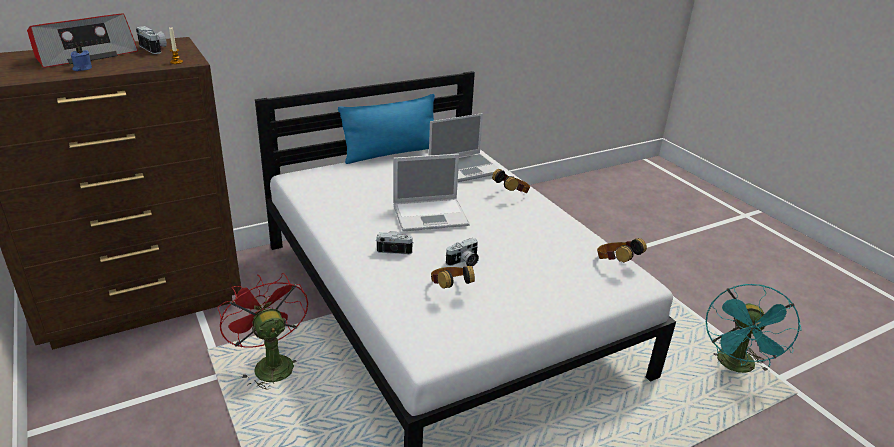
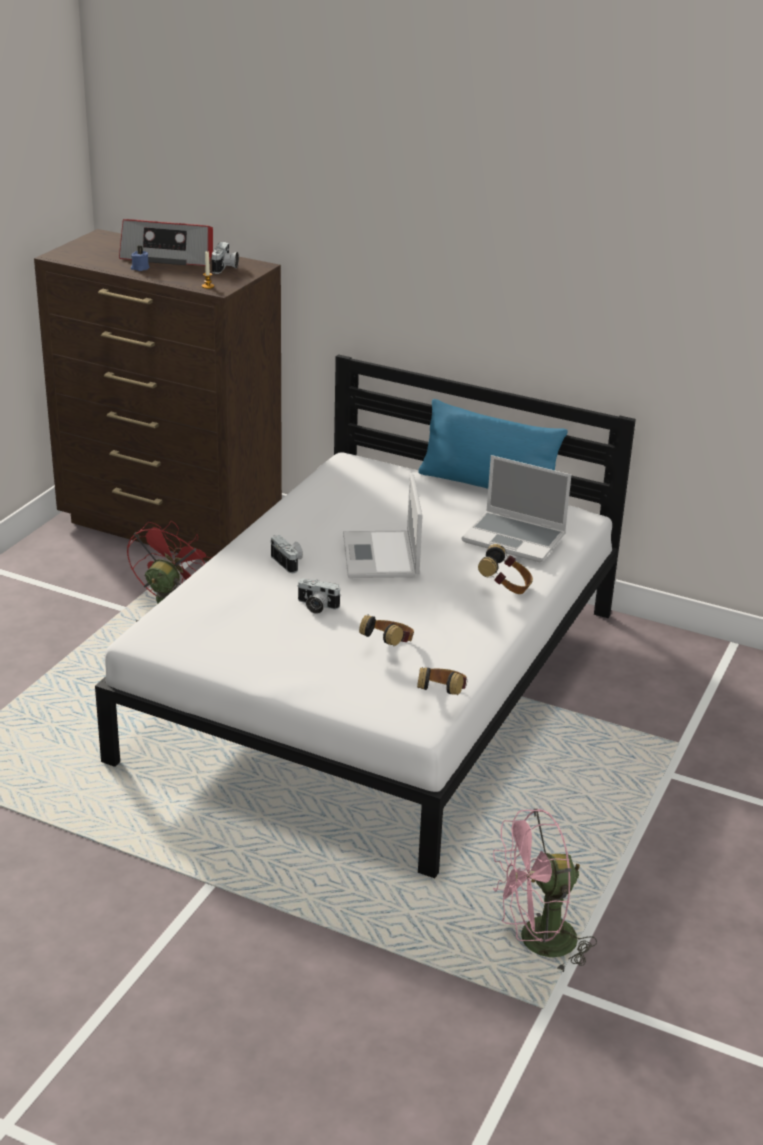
camera: 55 degrees right, 0 degrees up
(431, 214) = (381, 556): laptop -> laptop turned 45 degrees clockwise
(450, 289) = (259, 614): headphones -> headphones (388, 647)
(737, 367) = (536, 942): turquoise fan -> pink fan

